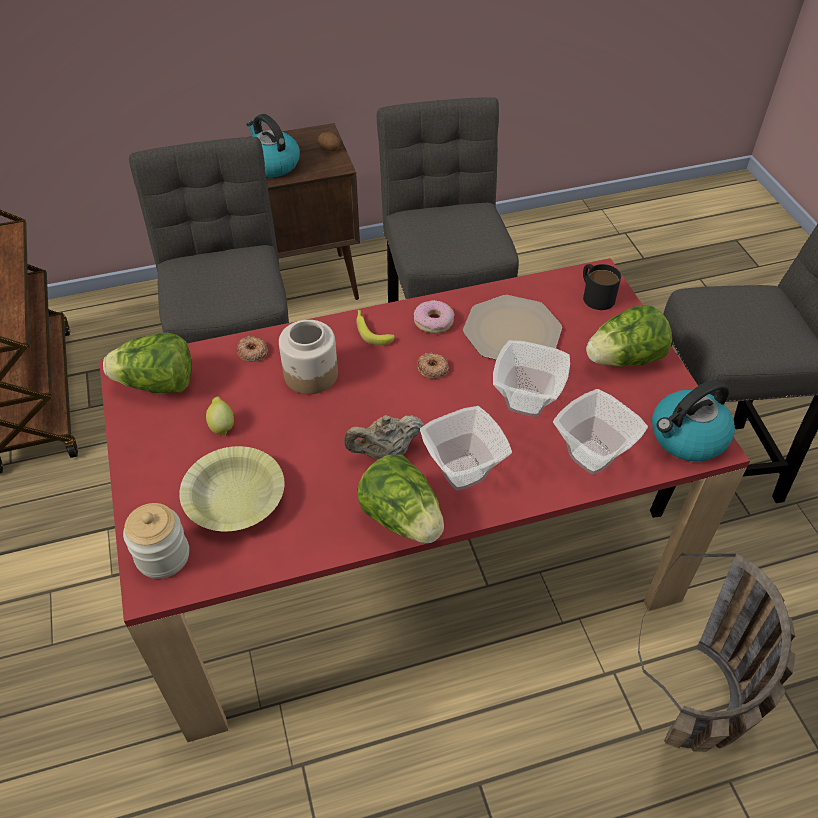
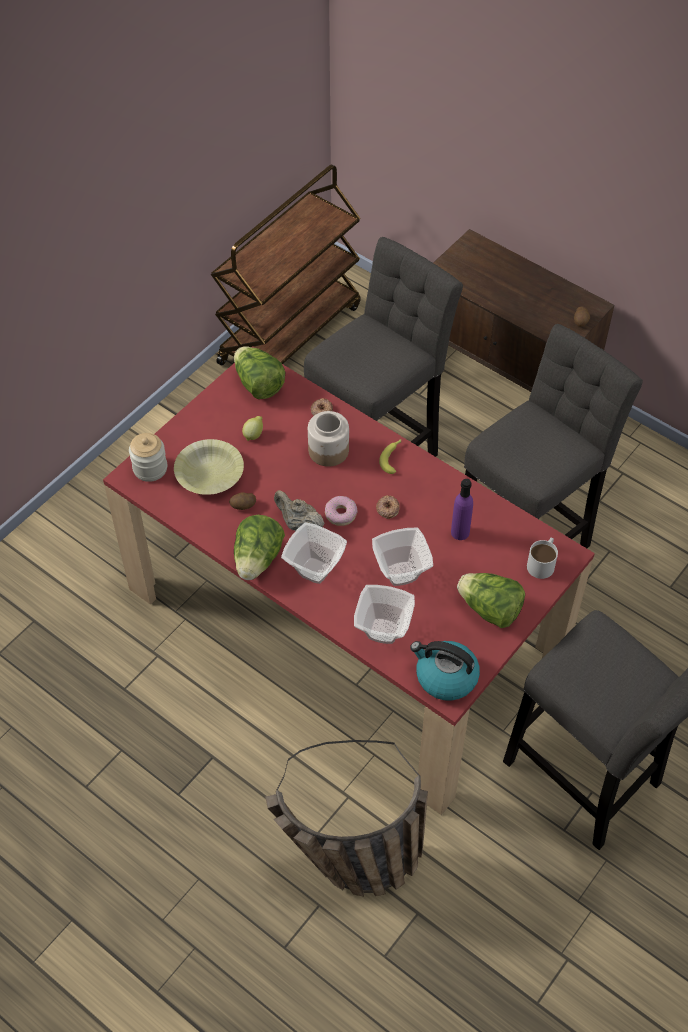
camera: 55 degrees right, 5 degrees up
(272, 164) = (527, 302): kettle -> none
(312, 490) = (243, 506): none -> potato
(433, 322) = (430, 485): donut -> donut (340, 514)
(511, 331) = (460, 532): plate -> purple bottle
(595, 295) = (543, 562): black mug -> white mug

